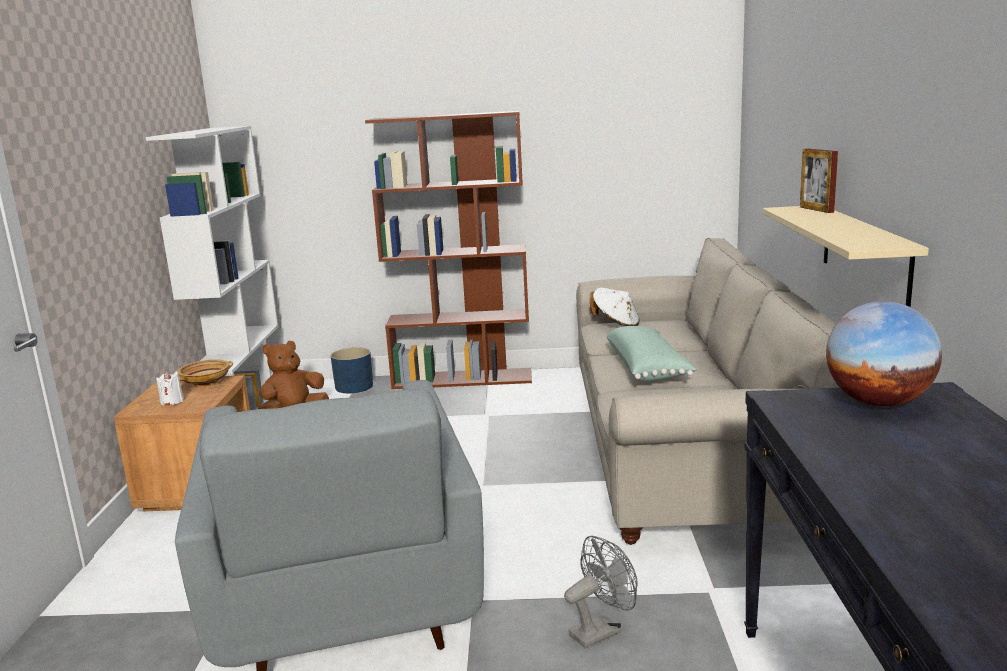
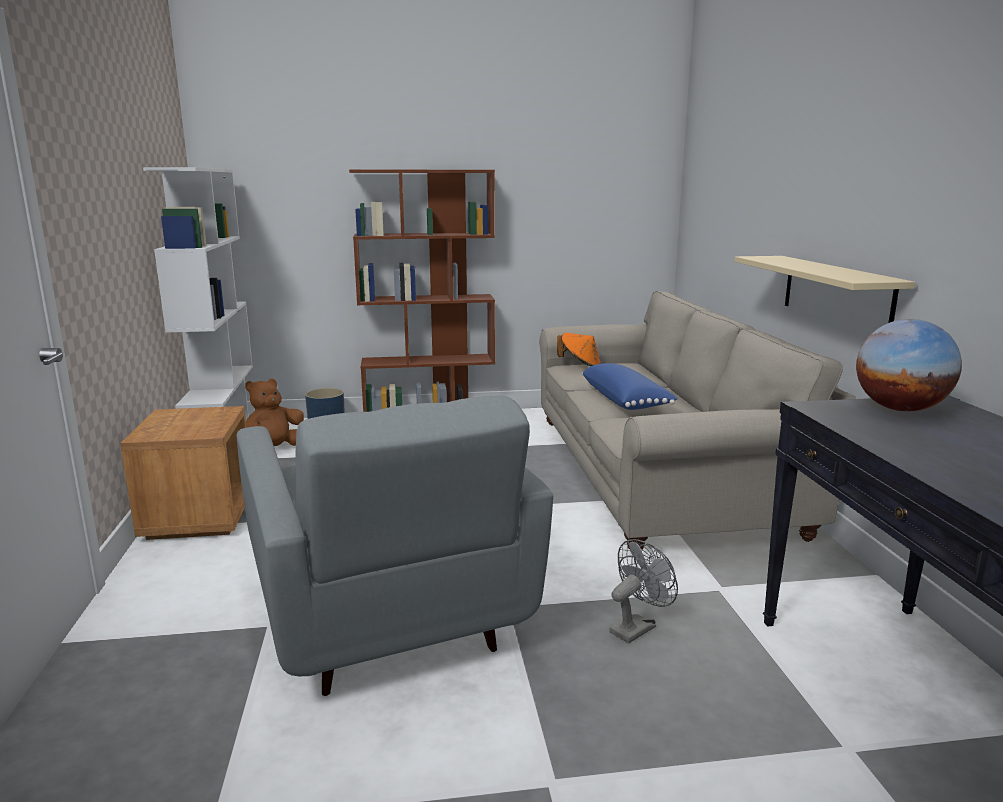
camera: 10 degrees left, 0 degrees up
(172, 401) = (178, 429): white candle -> none
(206, 382) = (206, 412): beige bowl -> none
(616, 324) = (580, 365): white hat -> orange hat
(648, 369) = (625, 401): green pillow -> blue pillow
(816, 209) = (783, 258): picture frame -> none

